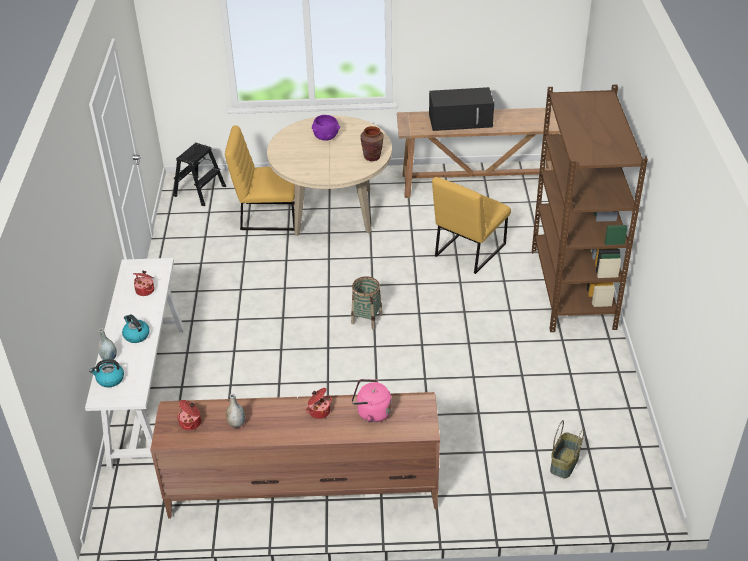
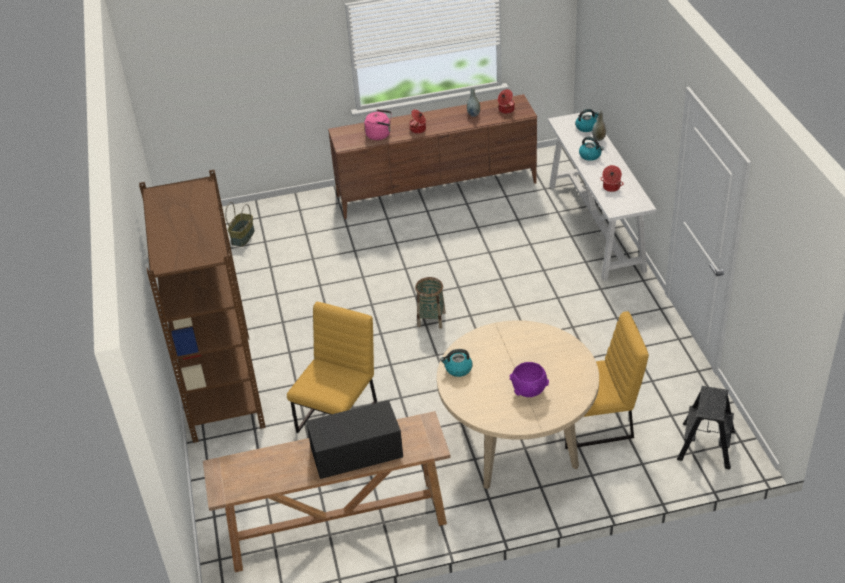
camera: 170 degrees right, 0 degrees up
(372, 157) = (458, 369): brown vase -> kettle

